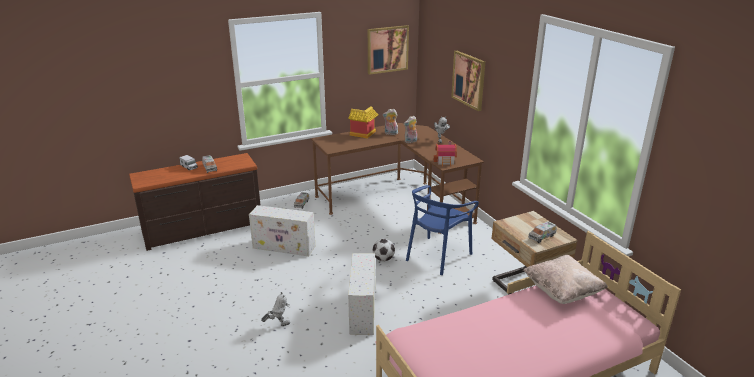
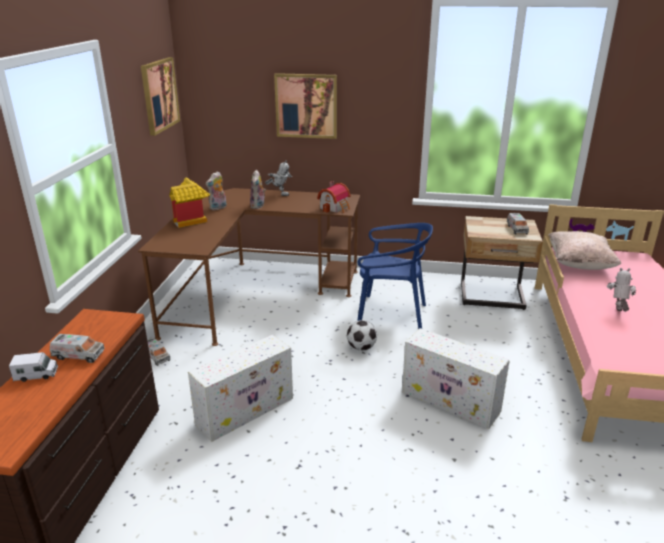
camera: 55 degrees left, 0 degrees up
(278, 324) = (425, 483): toy robot -> toy robot (617, 312)
(437, 256) = (390, 314): blue chair -> blue chair turned 60 degrees counterclockwise

